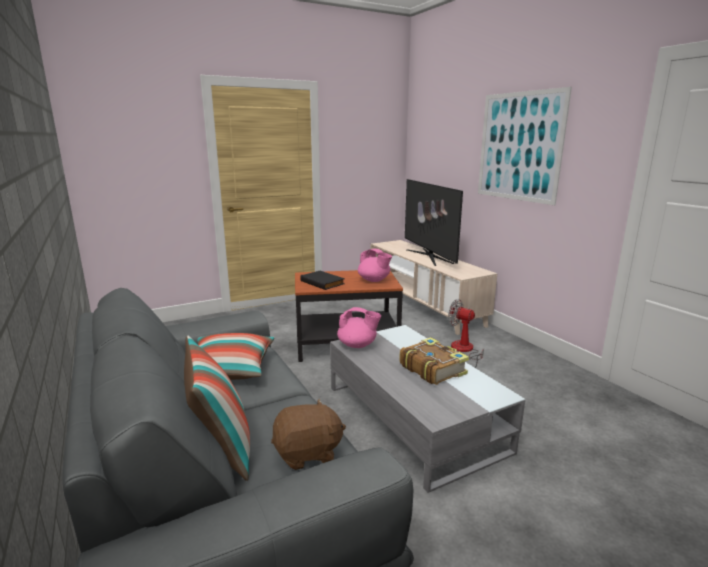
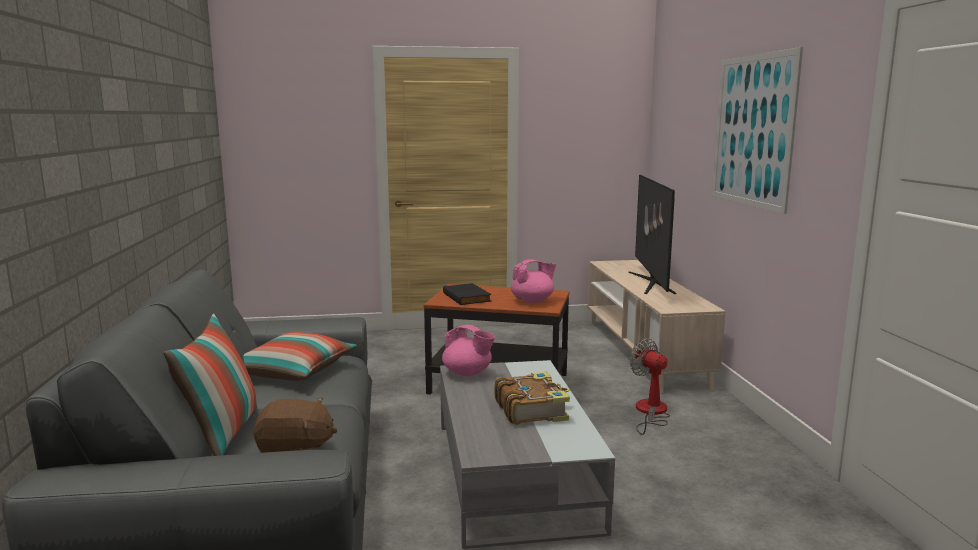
camera: 20 degrees right, 5 degrees down
(374, 280) = (533, 301): pink teapot -> pink teapot turned 90 degrees counterclockwise

